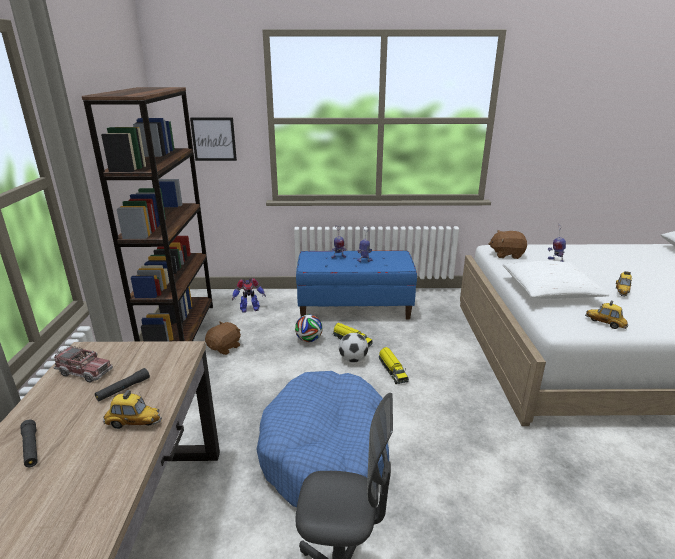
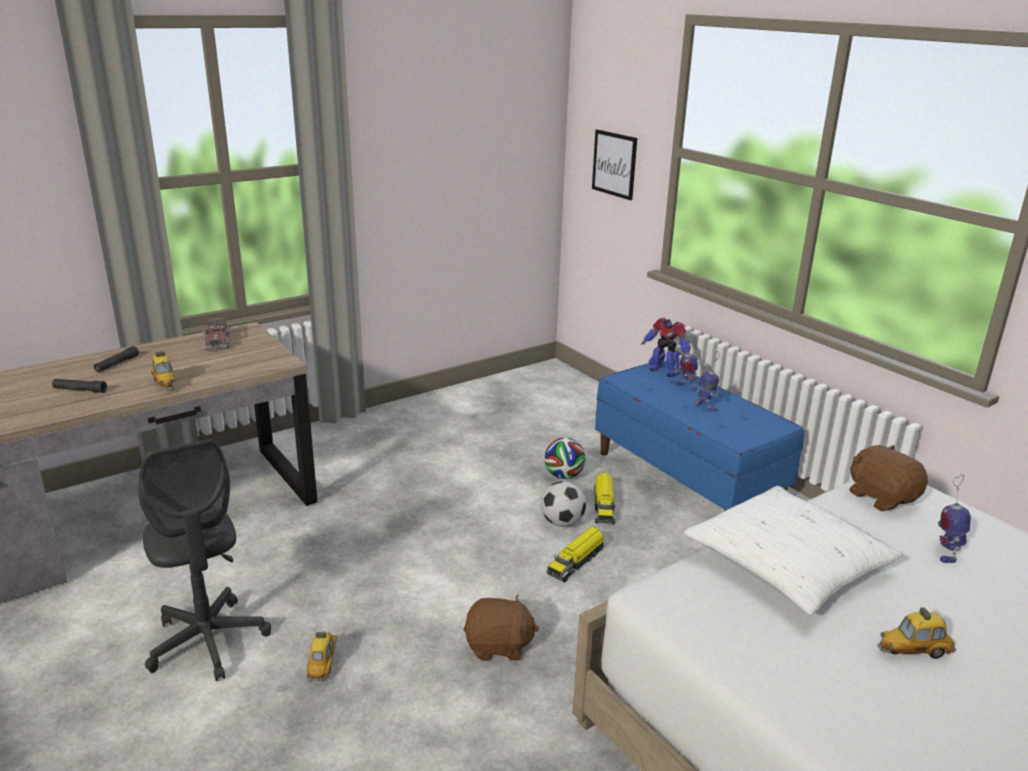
camera: 55 degrees right, 0 degrees up
(123, 389) = (205, 363): black flashlight -> black flashlight (80, 390)
(179, 331) = (476, 395): brown bookcase -> none
(225, 347) = (480, 432): brown plush toy -> brown plush toy (499, 646)
(249, 309) = (574, 412): toy robot -> toy robot (664, 370)
(326, 452) = (374, 566): blue dog bed -> none
(605, 323) = (731, 641): toy car -> toy car (323, 663)

